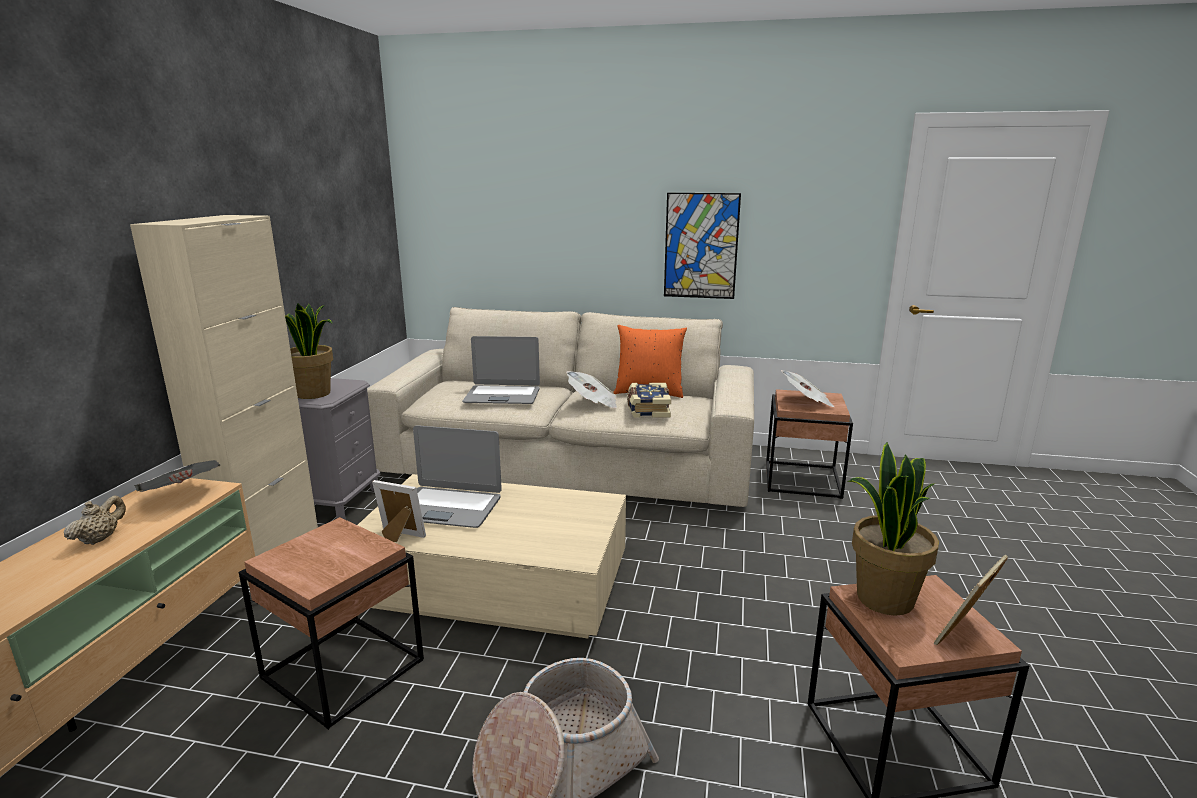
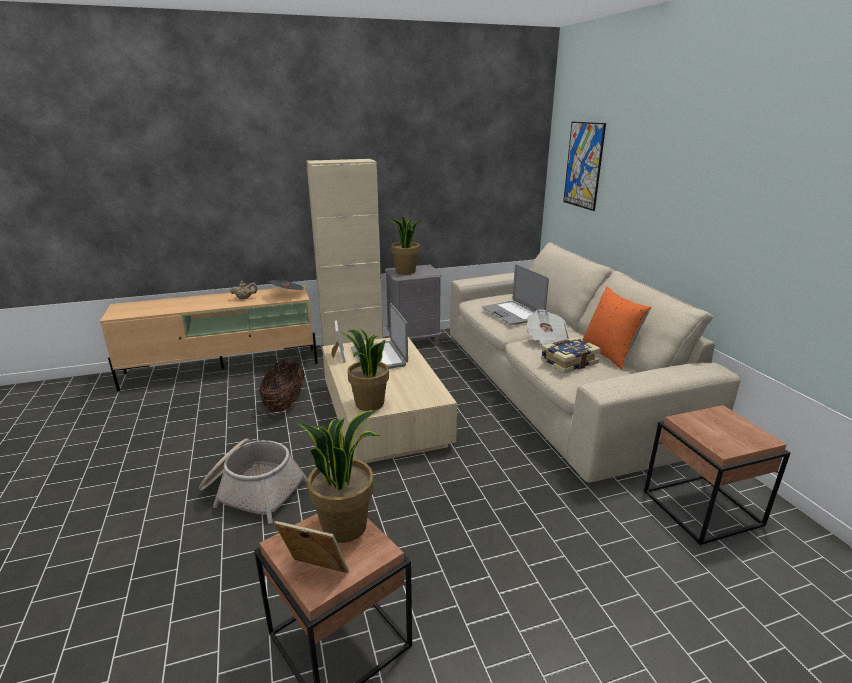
camera: 60 degrees right, 5 degrees up
(341, 669) = (285, 403): brown side table -> basket
(568, 547) = (369, 404): none -> potted plant
(701, 246) = (725, 231): picture -> picture (583, 165)
(806, 402) = (715, 427): newspaper -> none

